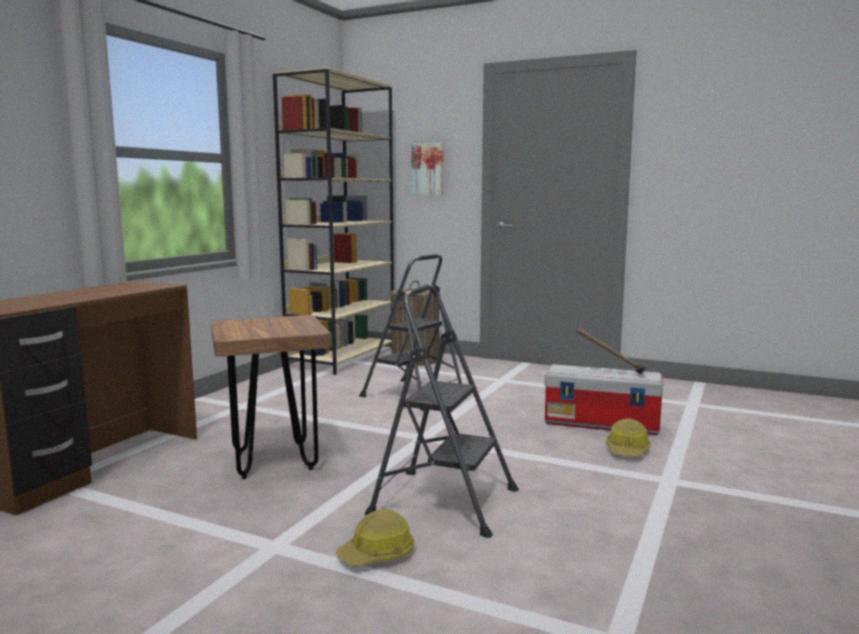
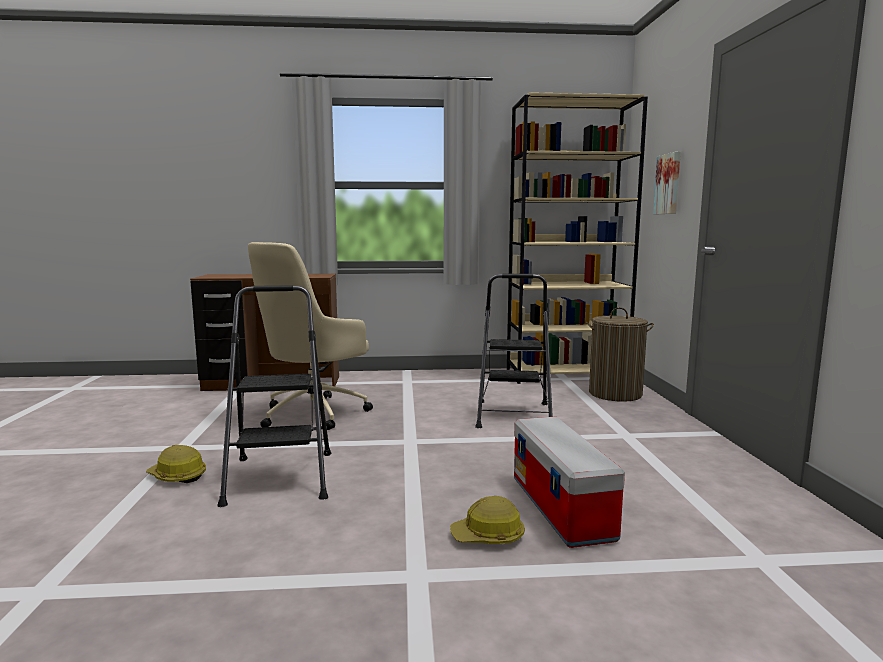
camera: 60 degrees right, 0 degrees up
(274, 461) = (313, 414): brown stool -> beige office chair
(613, 374) = (562, 445): hammer -> none

